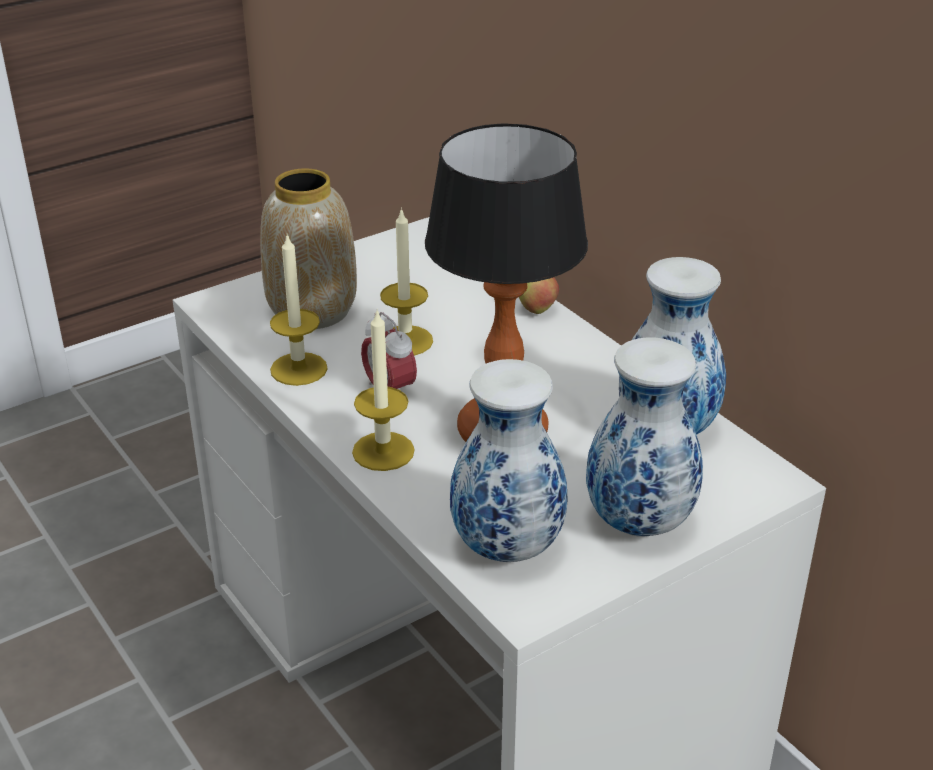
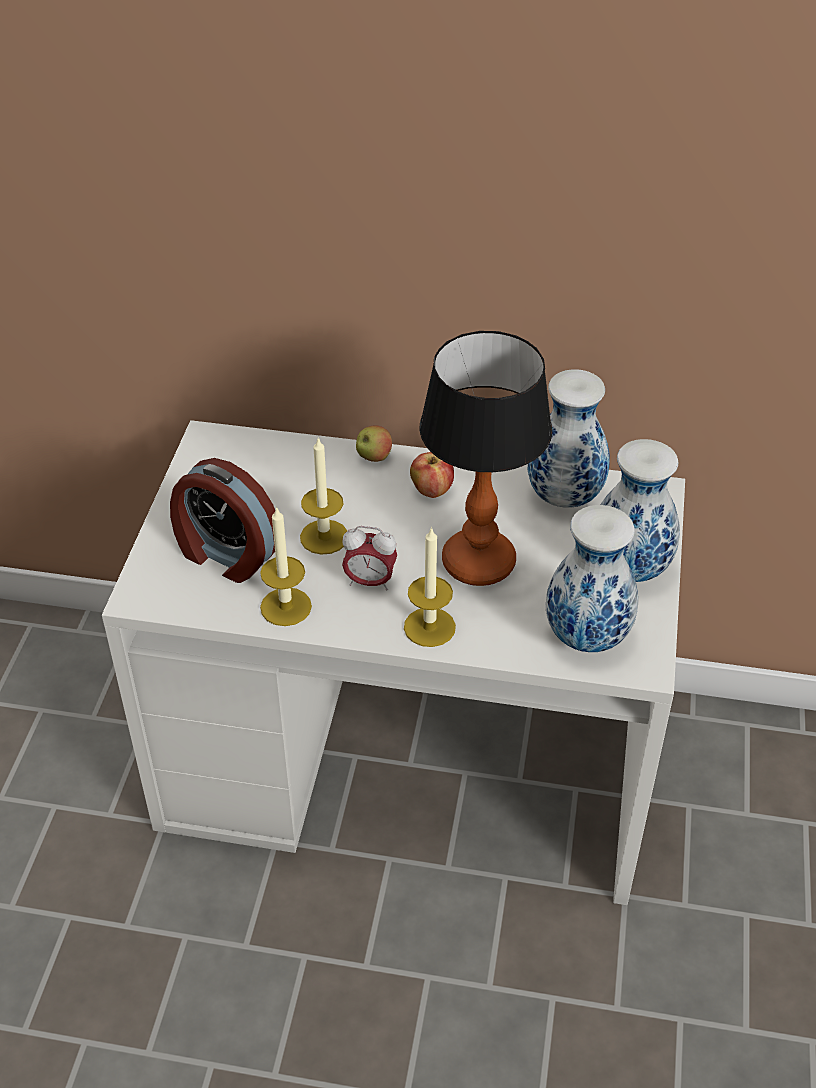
camera: 45 degrees left, 10 degrees up
(313, 311) = (226, 555): vase -> alarm clock
(549, 359) = (432, 490): none -> apple

